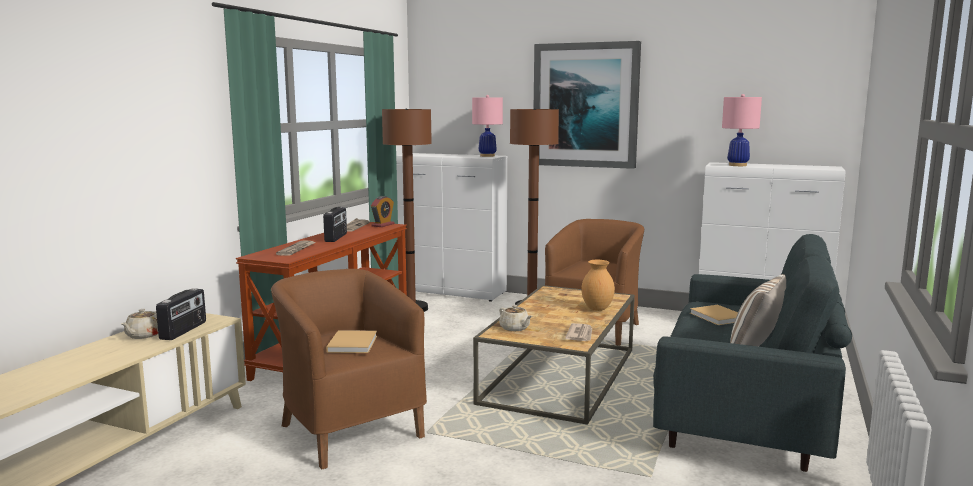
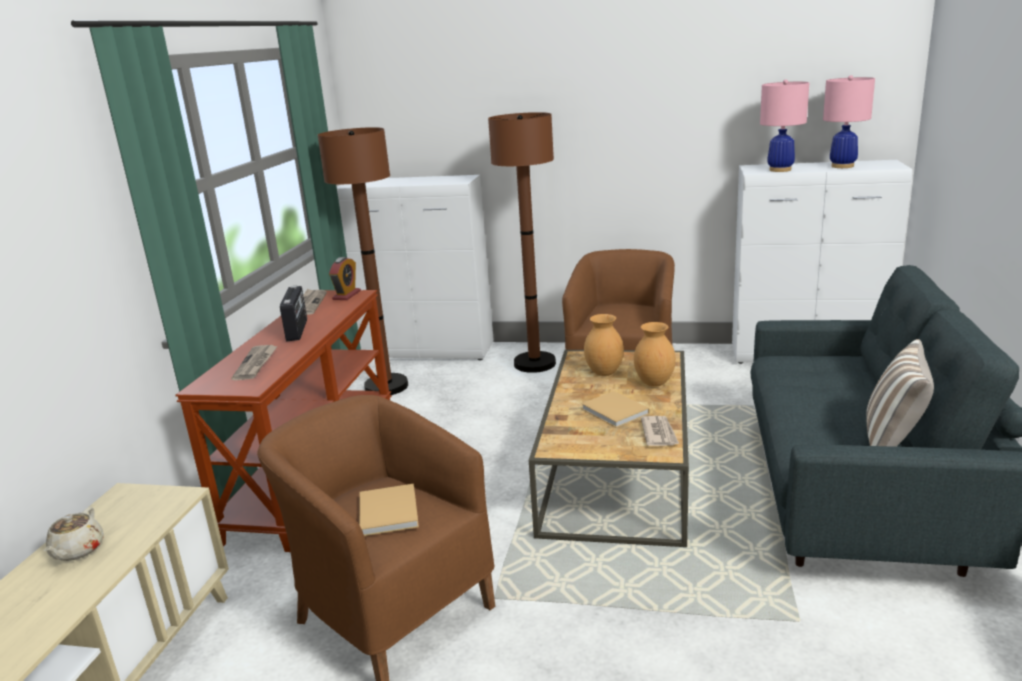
camera: 10 degrees left, 10 degrees up
(184, 330) = (136, 529): radio -> none
(487, 156) = (456, 178): pink table lamp -> pink table lamp (842, 166)
(515, 328) = (573, 434): beige teapot -> none
(562, 300) = (603, 373): none -> brown vase
(586, 105) = (578, 102): picture -> none
(718, 317) = (811, 382): beige book -> beige book (616, 412)

